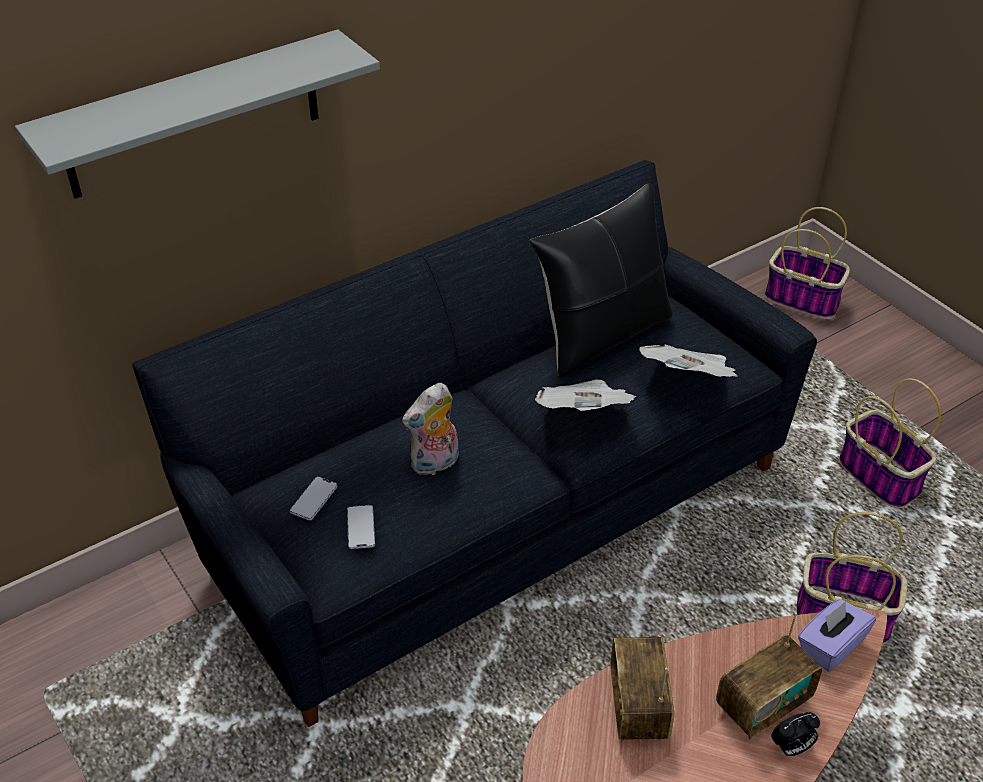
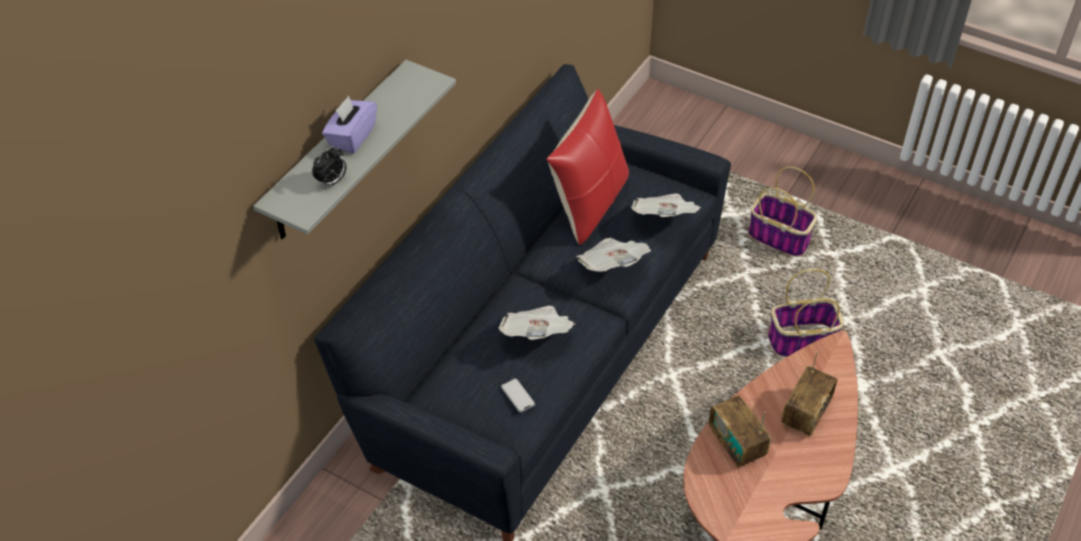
camera: 25 degrees left, 5 degrees up
(314, 499) = (473, 388): phone -> none
(435, 464) = (537, 335): plush toy -> newspaper
(602, 335) = (588, 204): black pillow -> red pillow
(791, 748) = (833, 433): alarm clock -> alarm clock (332, 182)
(803, 300) = (667, 121): basket -> none
(830, 646) = (825, 363): purple tissue box -> purple tissue box (351, 137)

